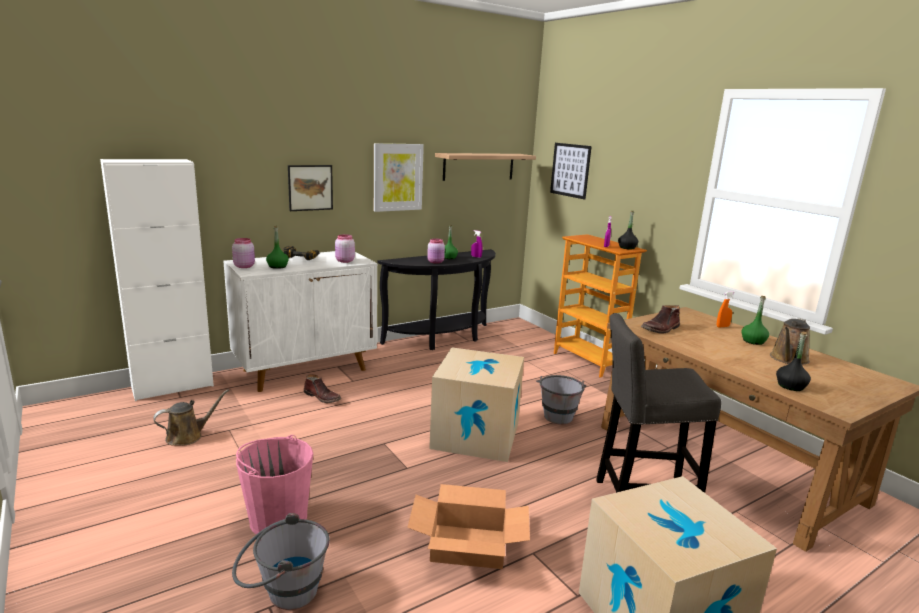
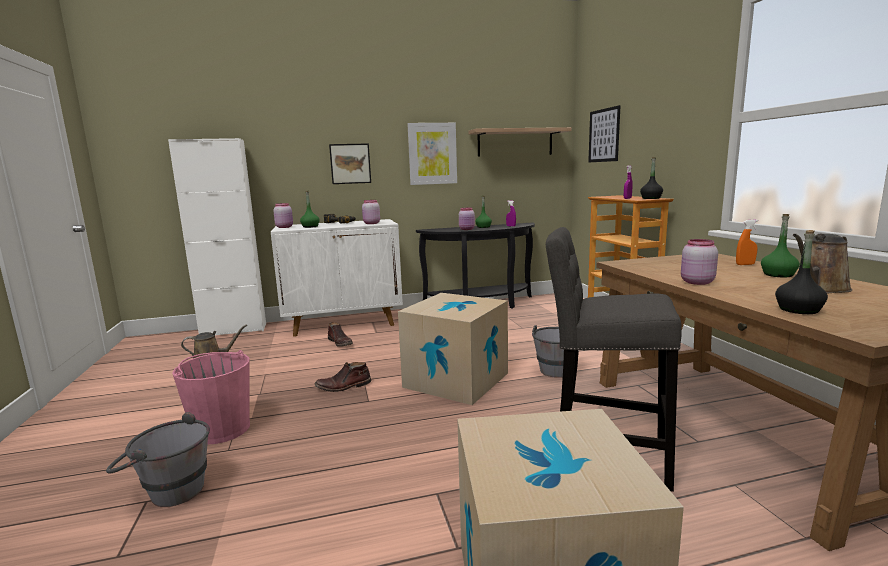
camera: 20 degrees right, 5 degrees down
(467, 545) = (372, 475): cardboard box -> none
(660, 329) = (657, 266): brown boot -> brown boot (343, 386)
(705, 353) = (696, 282): none -> pink jar

